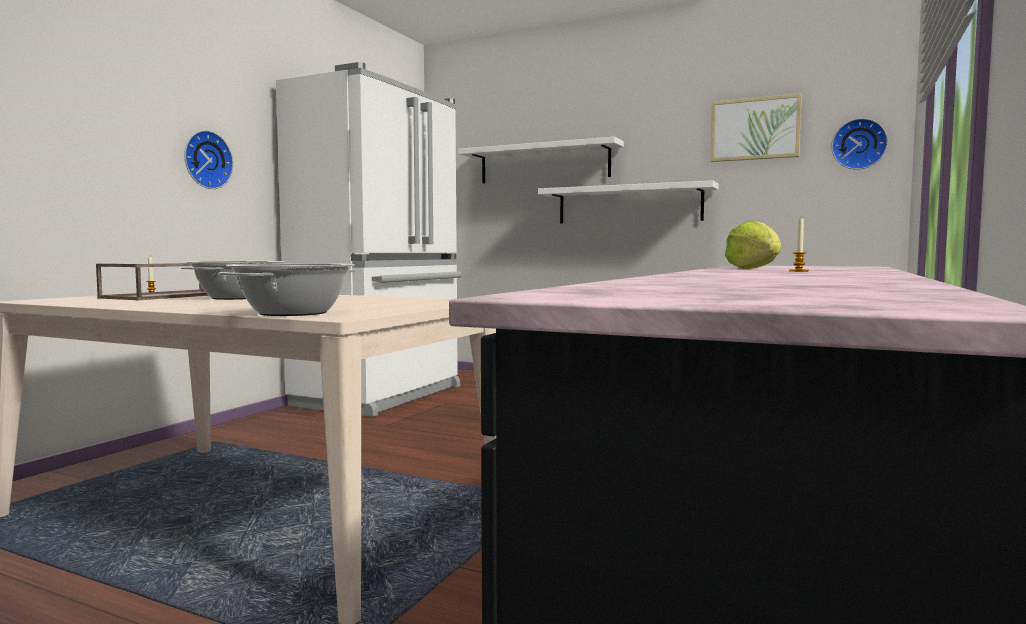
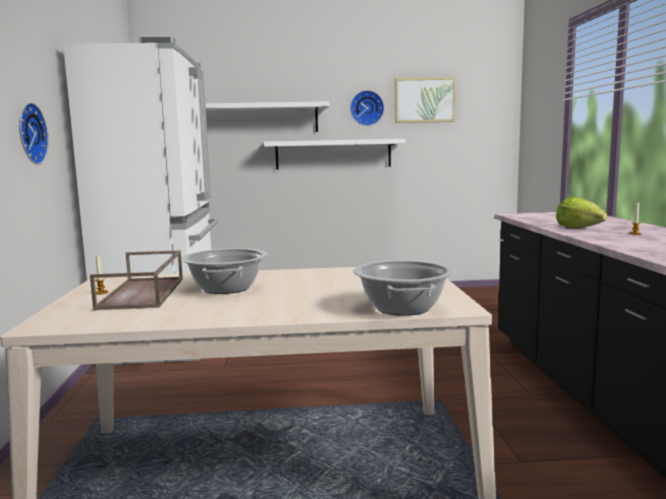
camera: 30 degrees left, 5 degrees up
(859, 144) = (490, 115): wall clock -> wall clock (366, 108)

